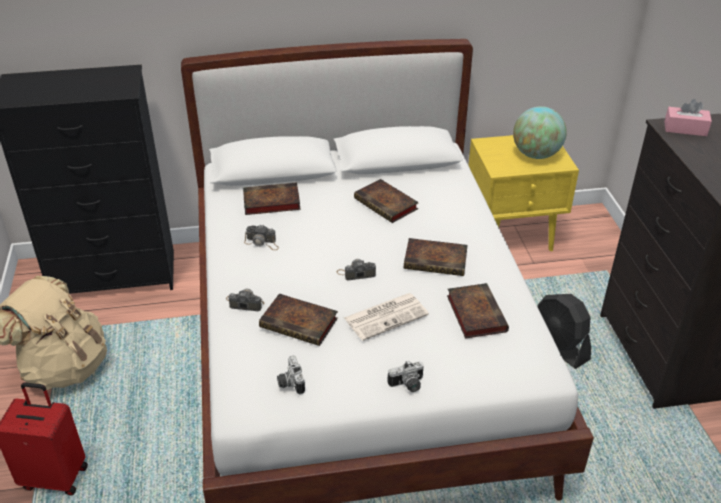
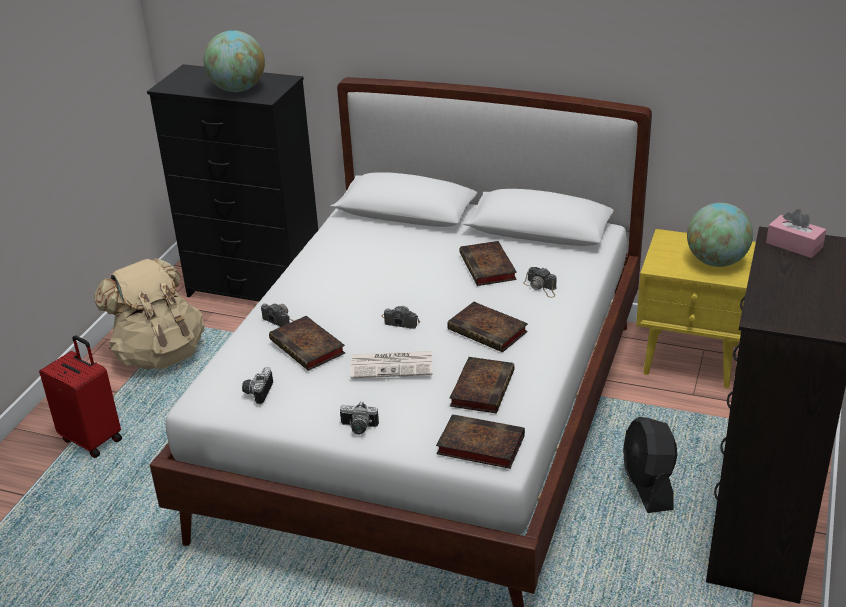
camera: 30 degrees right, 5 degrees down
(88, 89) = (238, 89): none -> globe
(262, 243) = (338, 272): camera -> camera (541, 287)
(270, 202) = (377, 238): book -> book (478, 445)

